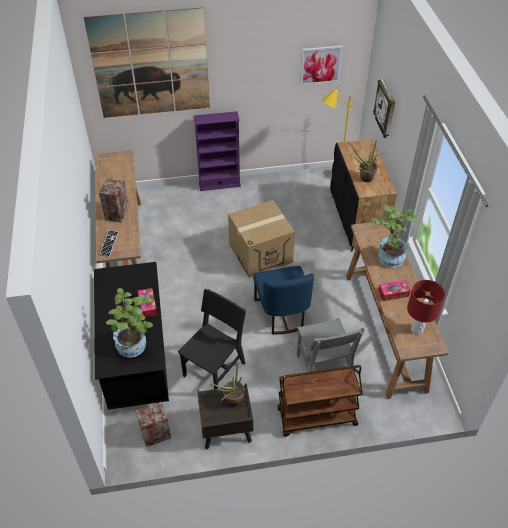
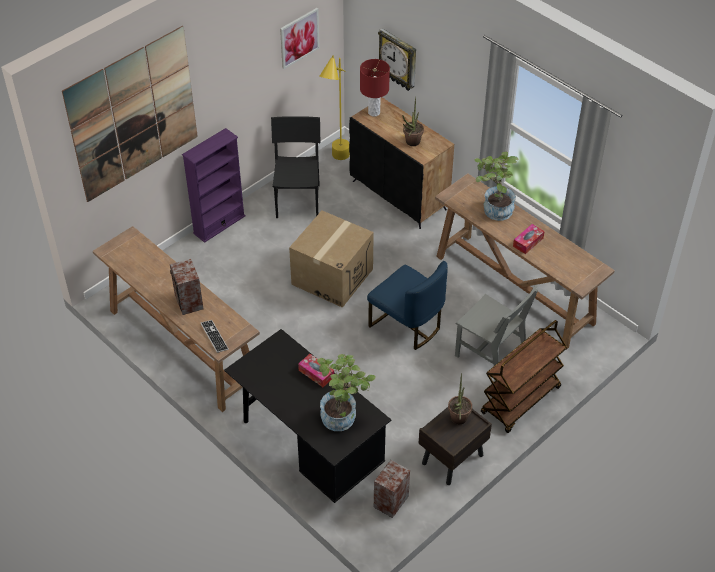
camera: 35 degrees left, 0 degrees up
(214, 369) = (391, 413): black chair -> black chair (298, 201)
(416, 329) = (574, 264): red table lamp -> red table lamp (374, 112)

